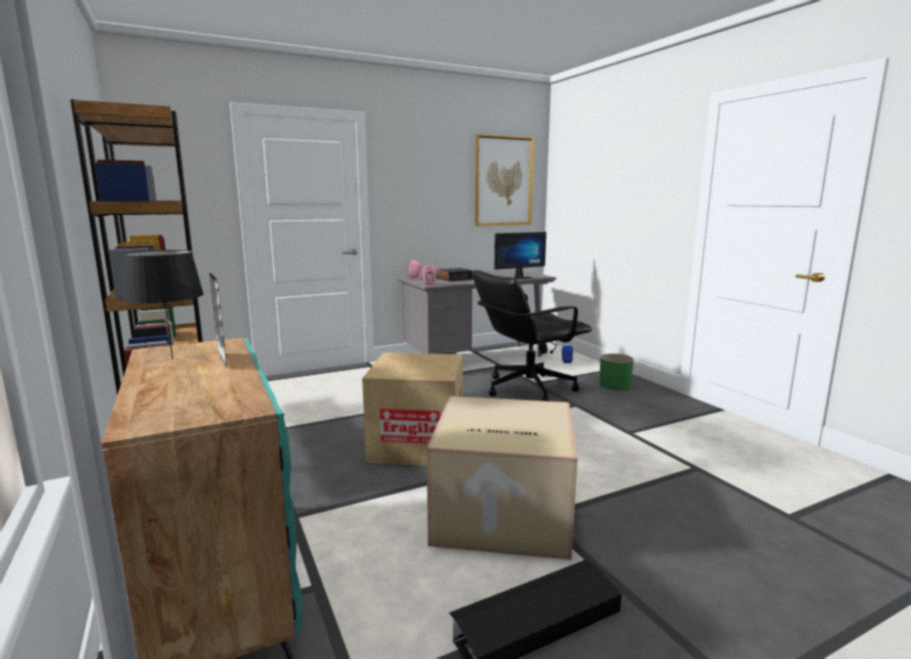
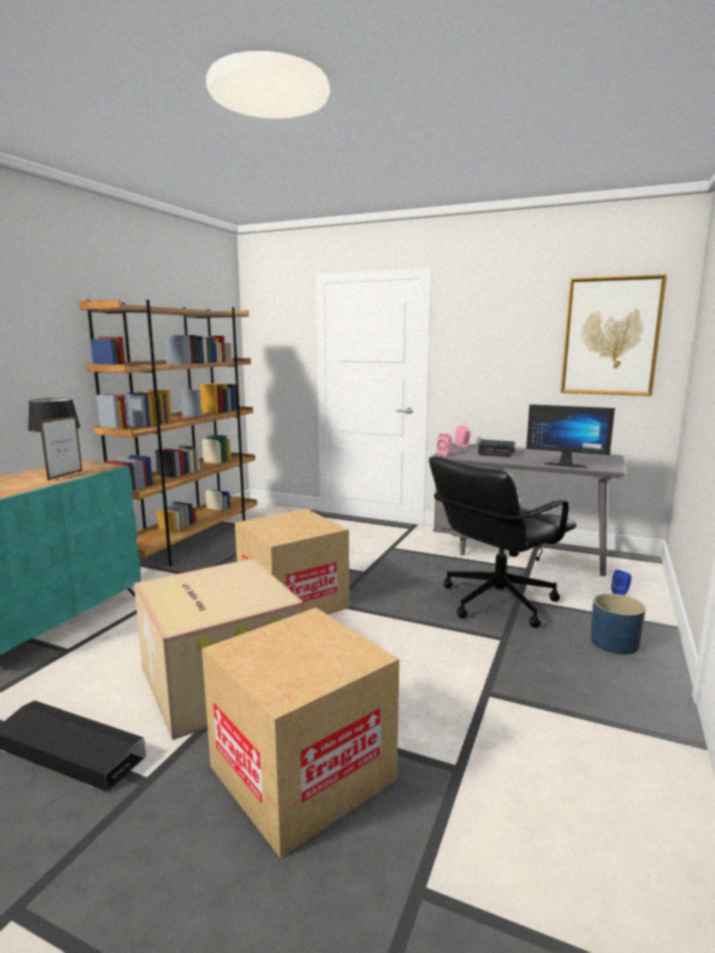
camera: 50 degrees right, 0 degrees up
(527, 388) = (496, 601): black office chair -> black office chair turned 60 degrees counterclockwise
(615, 385) = (614, 642): green planter -> blue planter
(662, 517) = (302, 773): none -> cardboard box

